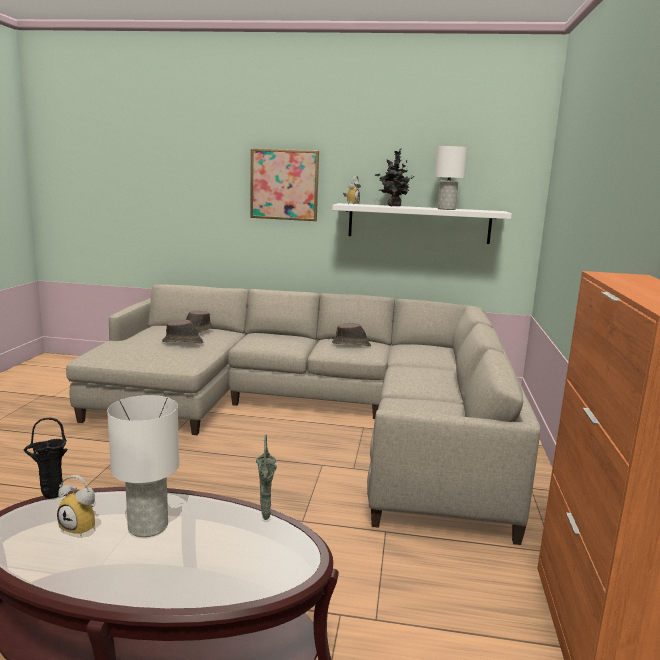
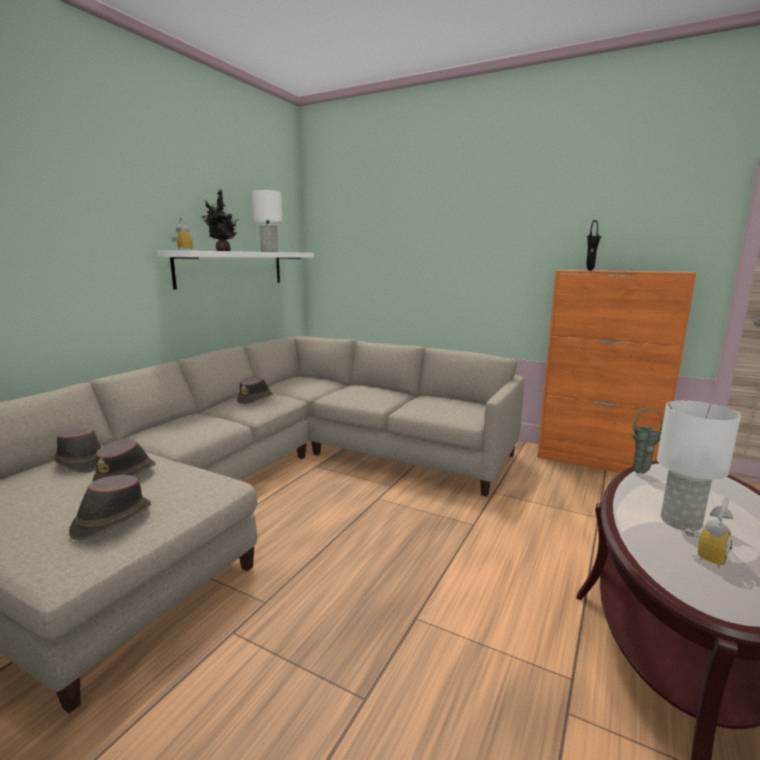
camera: 70 degrees left, 0 degrees up
(50, 498) = (657, 579): black vase -> black vase (590, 270)
(132, 351) = (111, 520): none -> brown hat
(284, 184) = (86, 227): picture -> none

